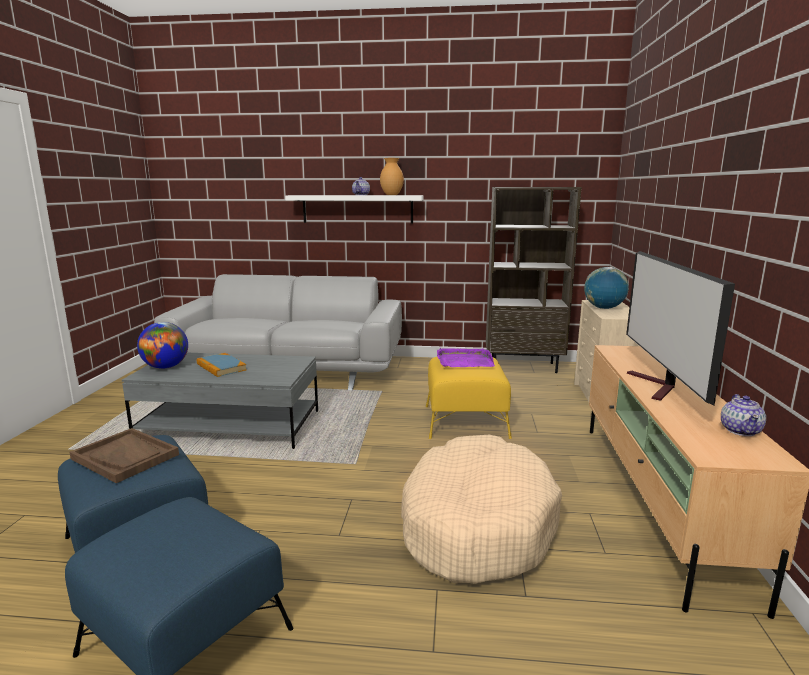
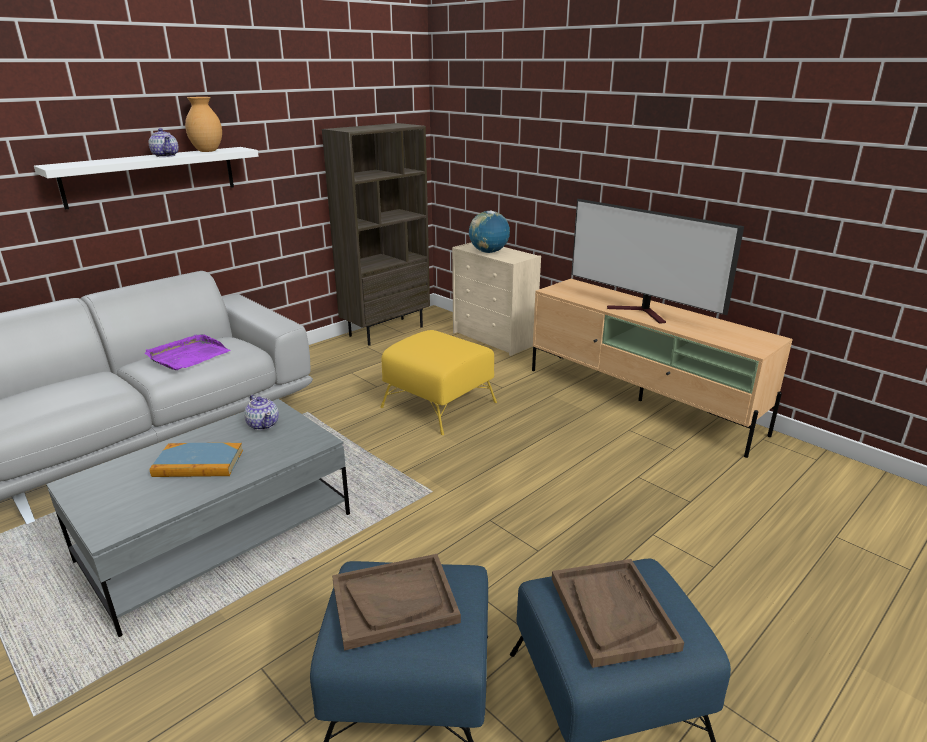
camera: 50 degrees left, 10 degrees up
(164, 537) = (612, 612): none -> brown tray
(166, 367) = (112, 503): globe -> none
(464, 361) = (431, 343): purple tray -> purple tray (187, 356)
(476, 524) = (593, 479): beige dog bed -> none
(740, 430) = (730, 327): teapot -> teapot (263, 424)

